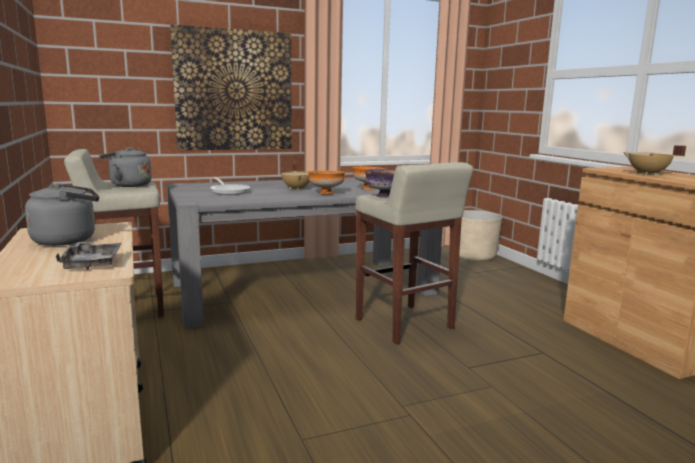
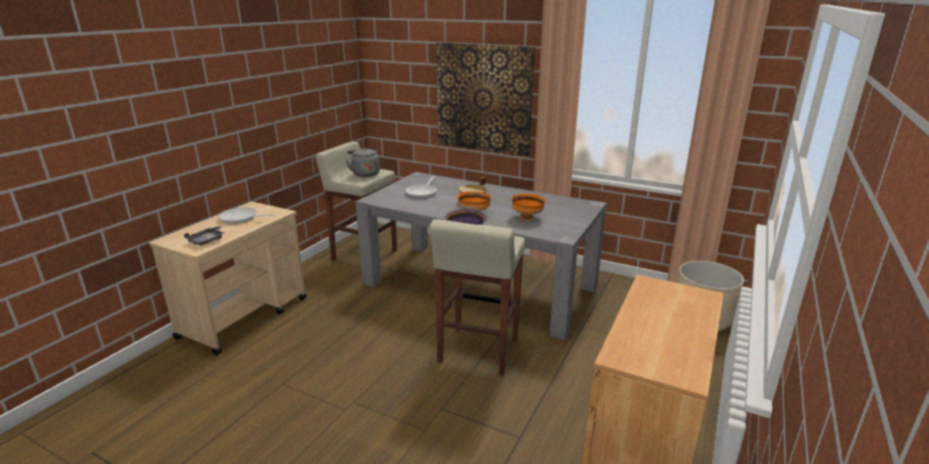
camera: 50 degrees right, 10 degrees up
(68, 240) = (241, 218): grey kettle -> frying pan
(647, 174) = (652, 312): beige cooking pot -> none

